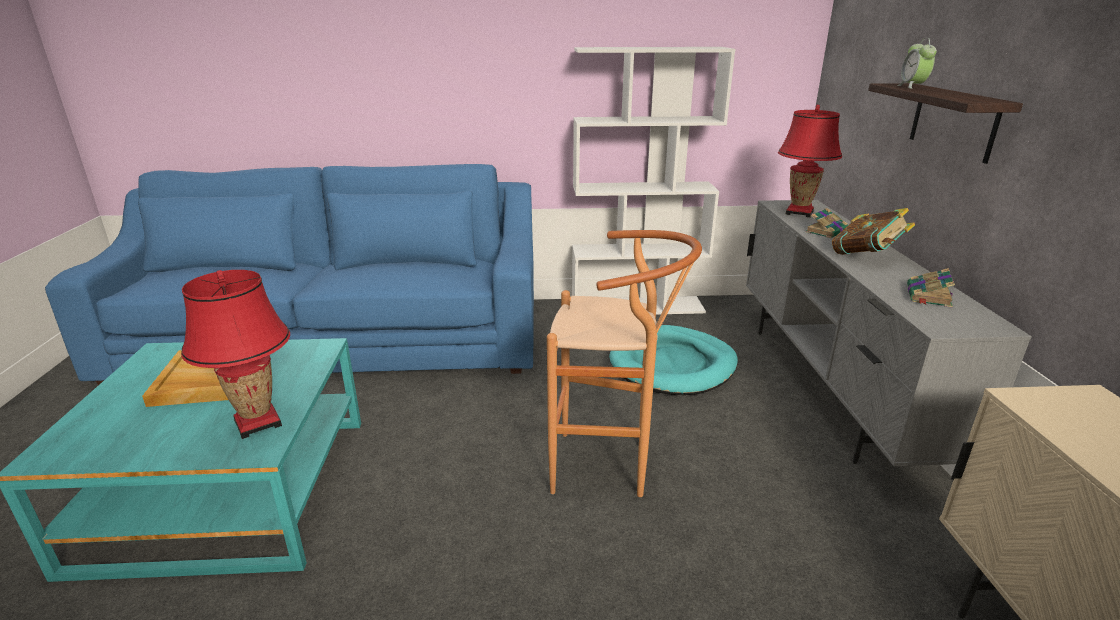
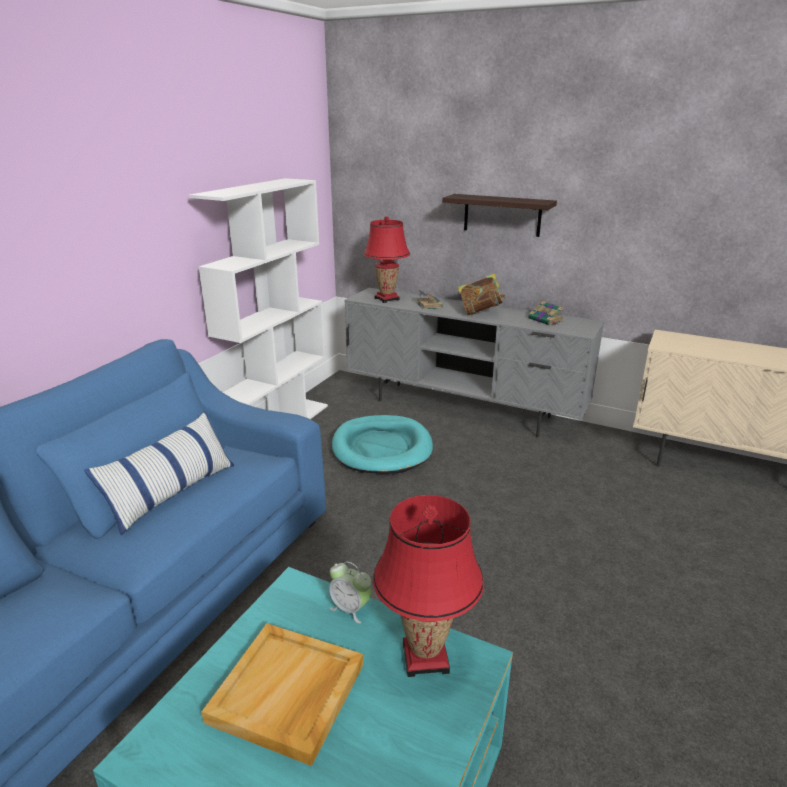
camera: 60 degrees left, 0 degrees up
(390, 267) = (172, 493): none -> pillow
(611, 467) = (480, 523): brown stool -> none
(912, 87) = (473, 196): alarm clock -> alarm clock (350, 609)

